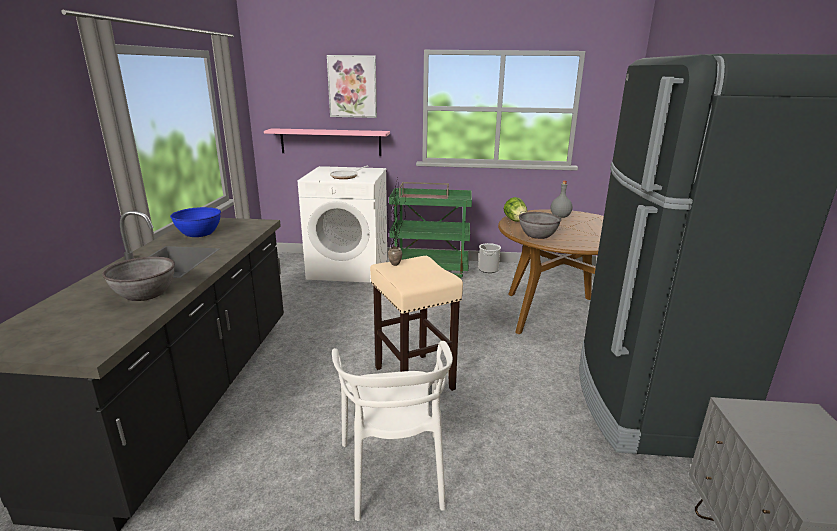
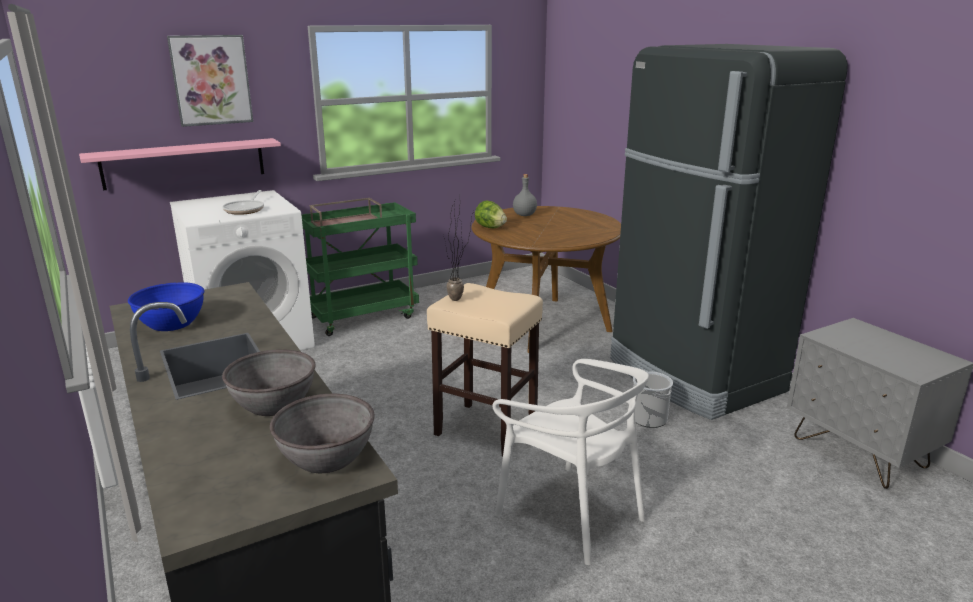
camera: 35 degrees left, 0 degrees up
(488, 269) = (426, 297): bucket -> bucket (649, 418)
(538, 235) = (535, 238): grey bowl -> grey bowl (327, 457)

